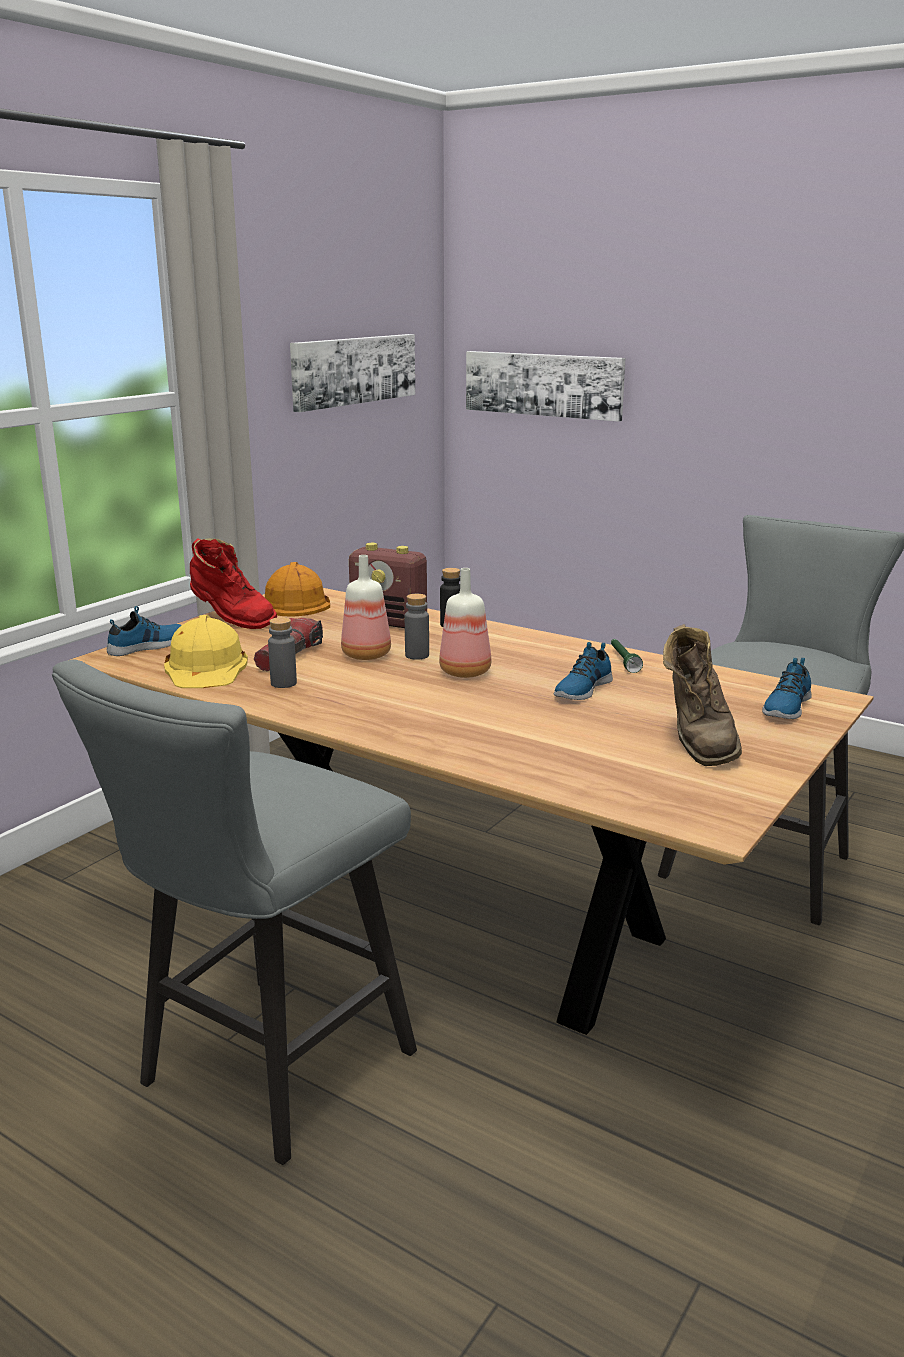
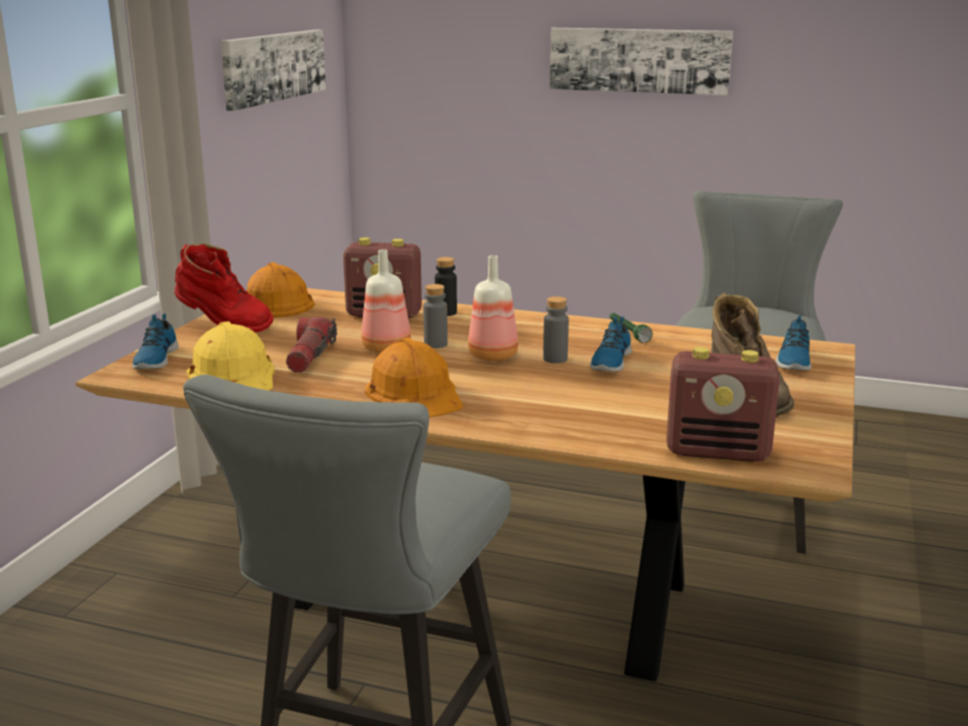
camera: 15 degrees left, 0 degrees up
(148, 646) = (155, 359): shoe -> shoe turned 150 degrees clockwise
(283, 683) = (325, 383): grey bottle -> grey bottle (555, 359)
(360, 702) = (415, 394): none -> orange hard hat
(543, 384) = (450, 76): picture -> picture (639, 60)
(626, 795) = (718, 452): none -> radio

